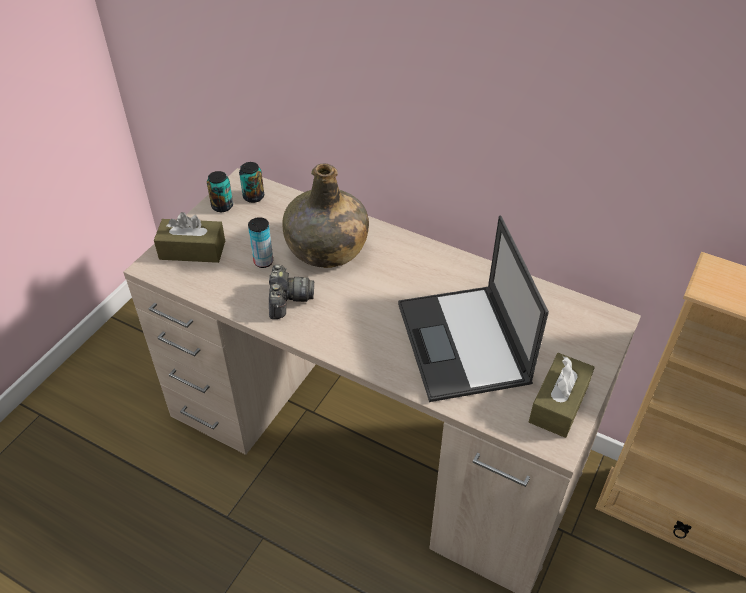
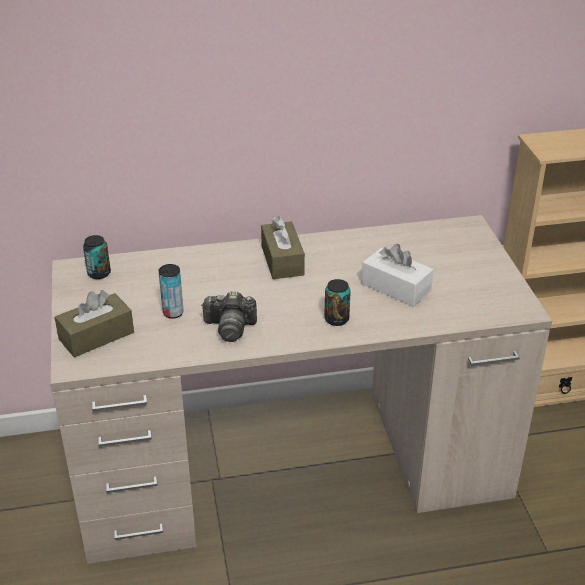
camera: 40 degrees left, 10 degrees down
(222, 206) = (79, 293): can -> can (336, 319)
(288, 300) = (230, 327): camera -> camera turned 135 degrees clockwise
(326, 248) = (213, 279): green bottle -> none
(463, 344) = (396, 287): laptop -> white tissue box
(559, 403) = (497, 288): brown tissue box -> brown tissue box (282, 260)

